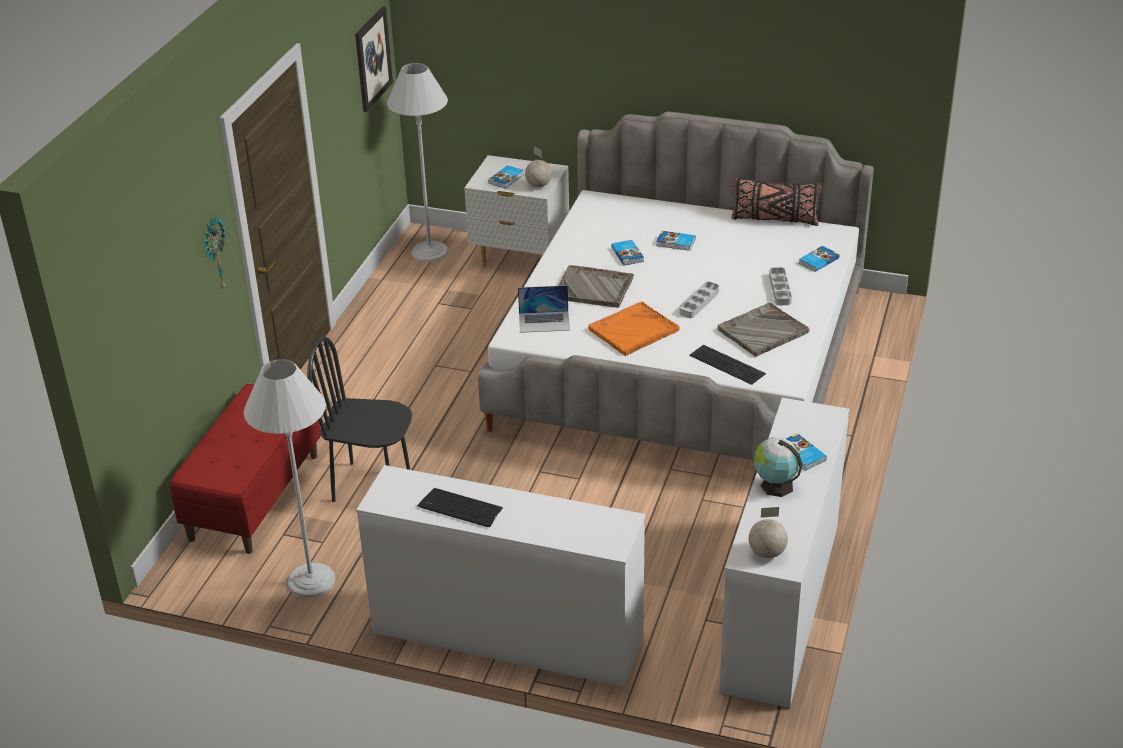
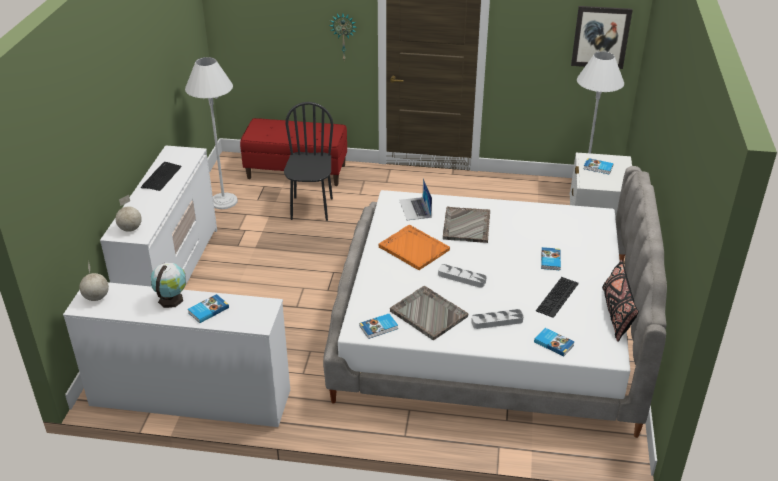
camera: 80 degrees right, 0 degrees up
(538, 185) = (596, 182): globe -> globe (131, 229)
(628, 254) = (522, 238): book -> book (379, 328)
(728, 364) = (377, 297): keyboard -> keyboard (558, 297)

